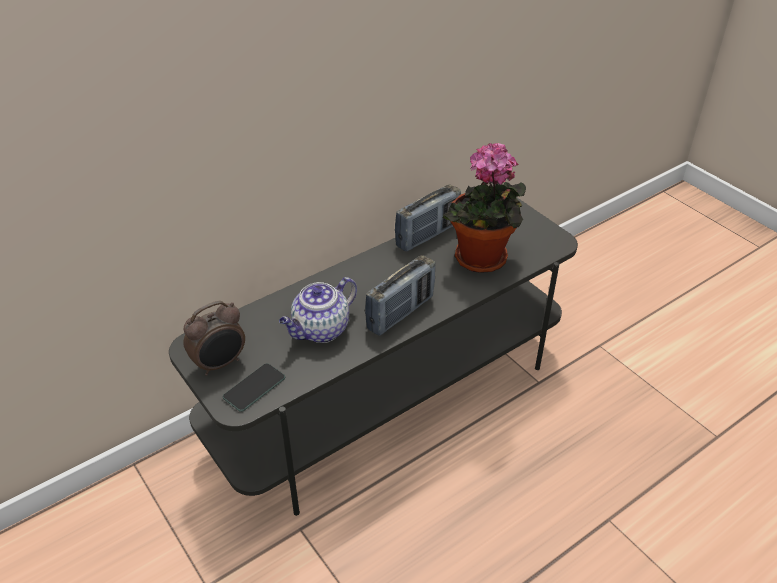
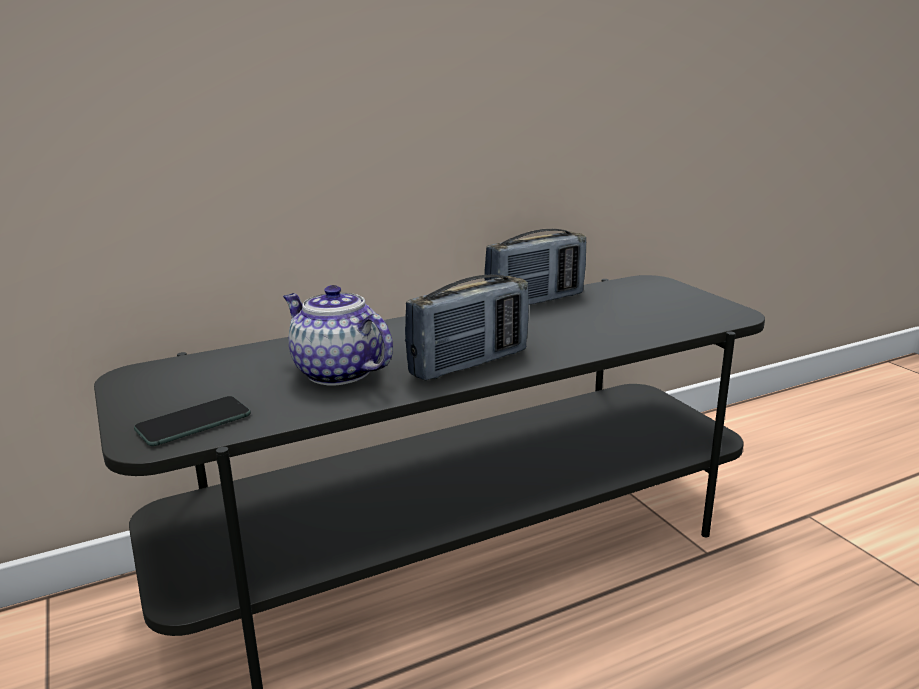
camera: 10 degrees right, 20 degrees down
(220, 364) = (161, 394): alarm clock -> none
(320, 330) = (336, 372): teapot -> teapot turned 75 degrees clockwise
(481, 261) = (610, 325): potted plant -> none

